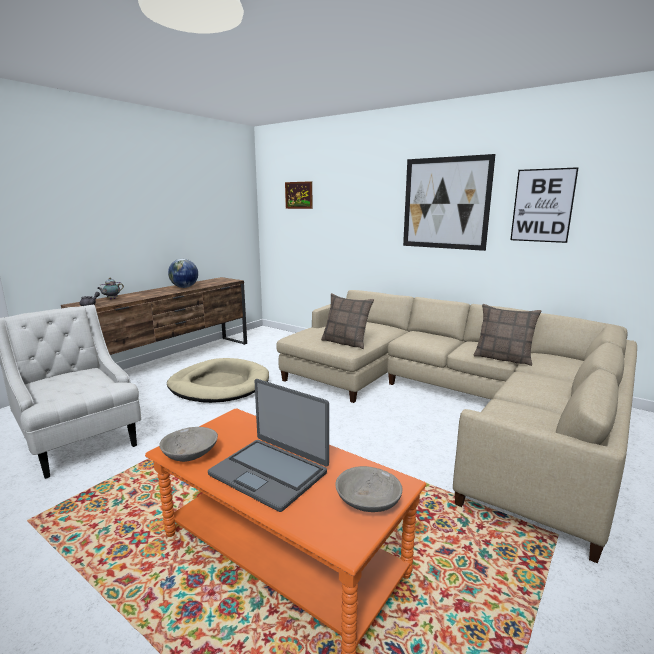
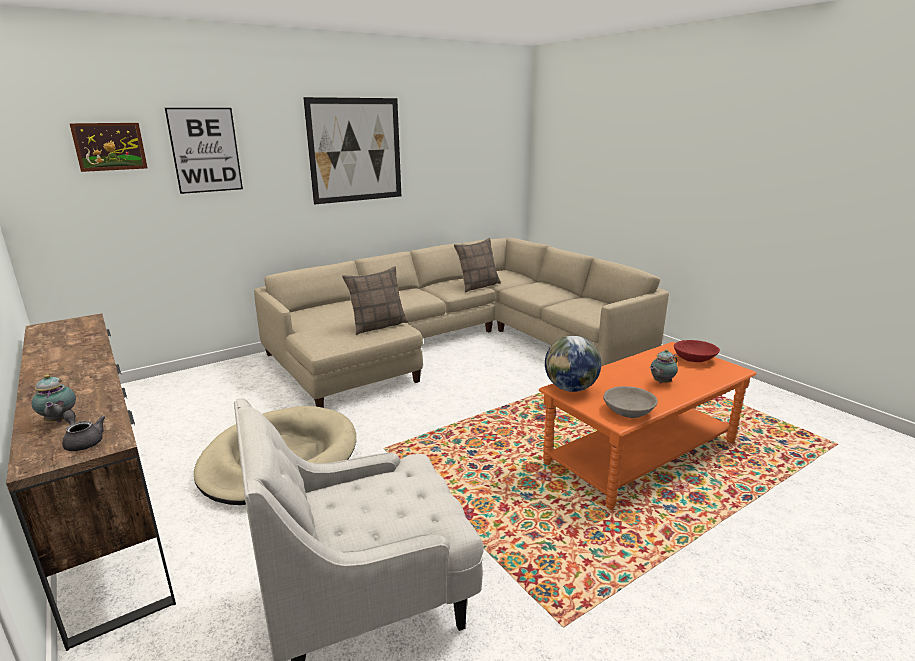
camera: 70 degrees left, 5 degrees up
(184, 287) = (71, 355): globe -> globe (570, 388)
(269, 473) = (660, 382): laptop -> teapot
(367, 501) = (694, 358): grey bowl -> red bowl
(542, 205) = (439, 148): picture -> picture (205, 150)

